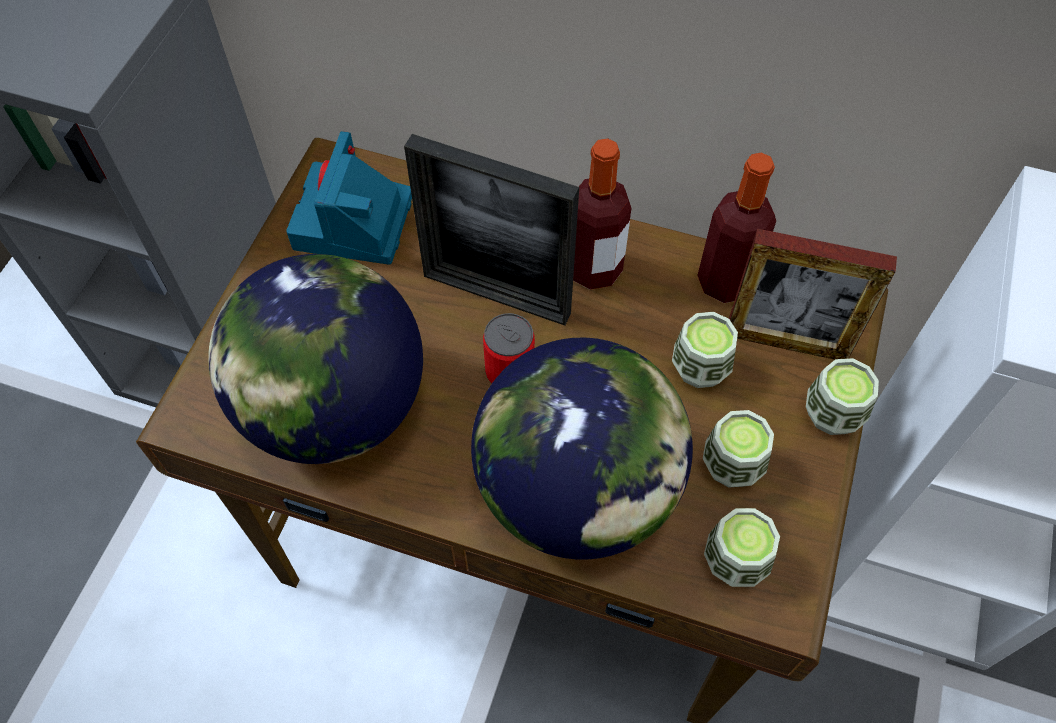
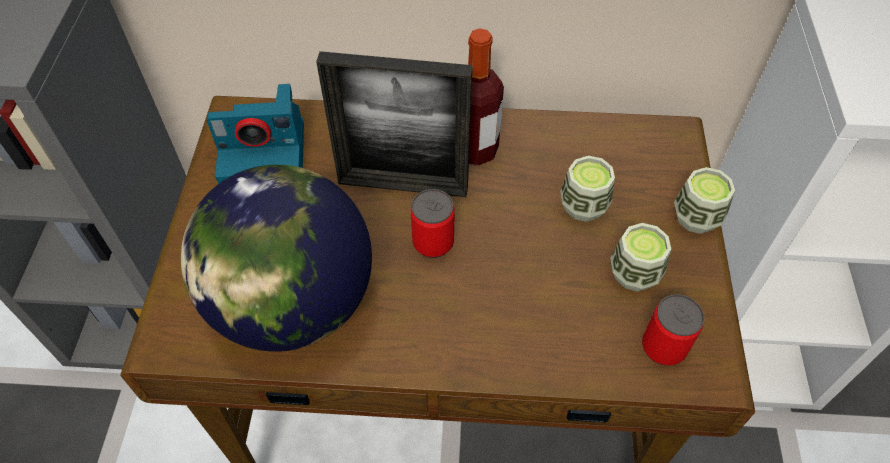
camera: 15 degrees left, 5 degrees down
(354, 224) = (266, 155): camera -> camera turned 90 degrees counterclockwise
(578, 491) = (519, 323): globe -> none
(725, 282) = (580, 139): bottle -> none
(735, 561) = (663, 347): cup -> can
(786, 342) = (642, 172): picture frame -> none

